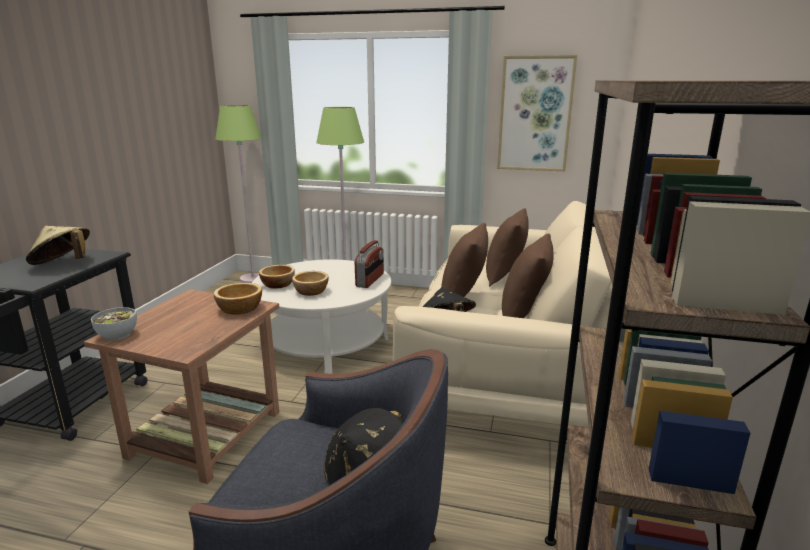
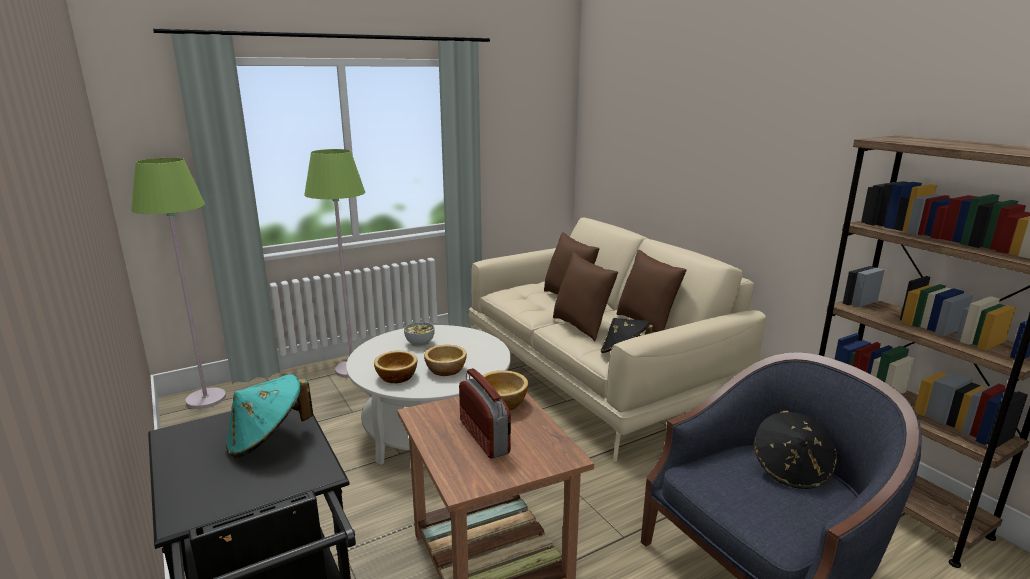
camera: 45 degrees left, 0 degrees up
(63, 264) = (268, 439): beige hat -> turquoise hat
(118, 335) = (466, 481): bowl -> bowl (420, 343)
(370, 280) = (472, 339): radio -> radio (485, 437)
(535, 114) = (513, 141): picture -> none

